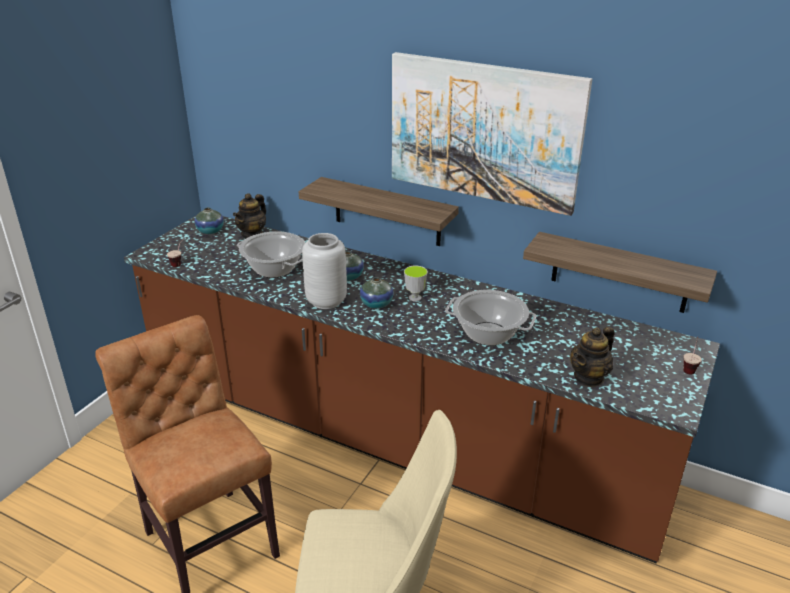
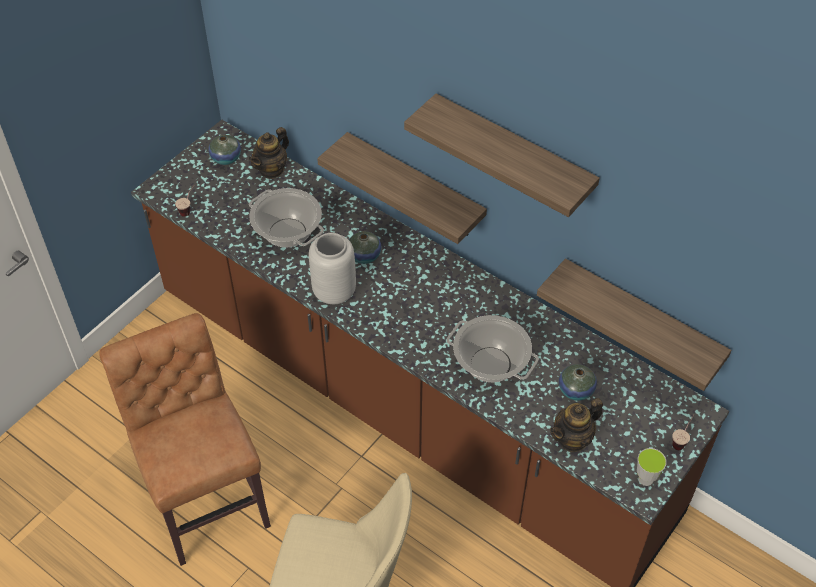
camera: 10 degrees right, 20 degrees up
(376, 304) = (385, 303): vase -> vase (576, 390)
(415, 298) = (428, 299): cup -> cup (645, 479)
(484, 132) = (513, 155): picture -> shelf

